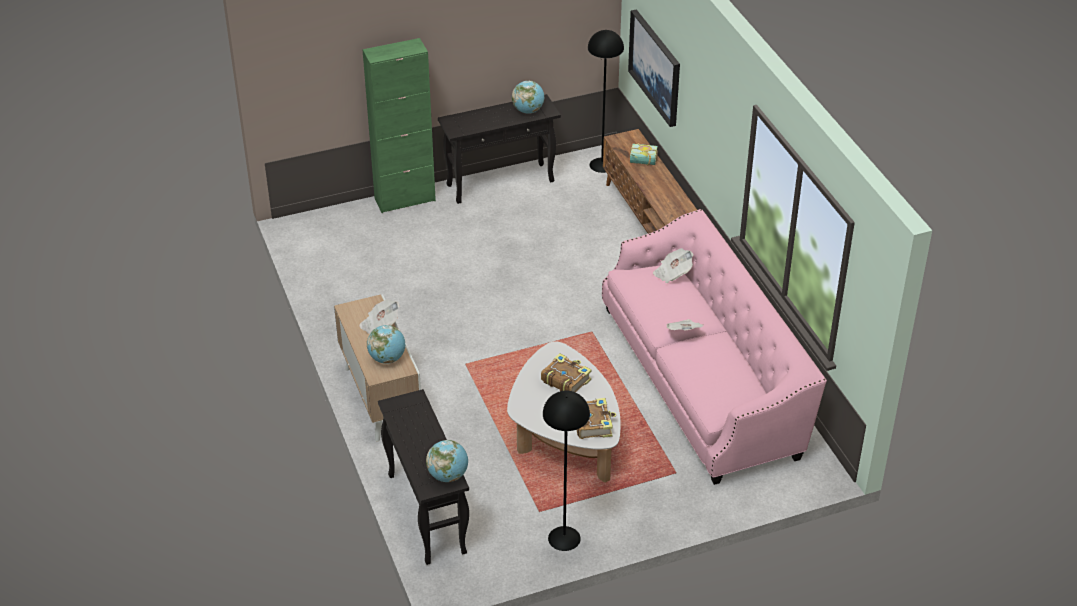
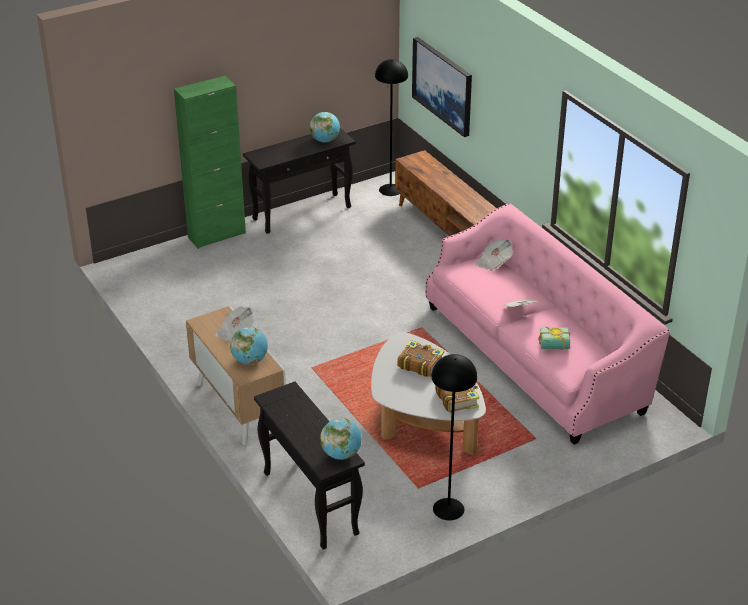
camera: 10 degrees left, 5 degrees down
(642, 162) = (437, 176): book -> book (554, 347)

